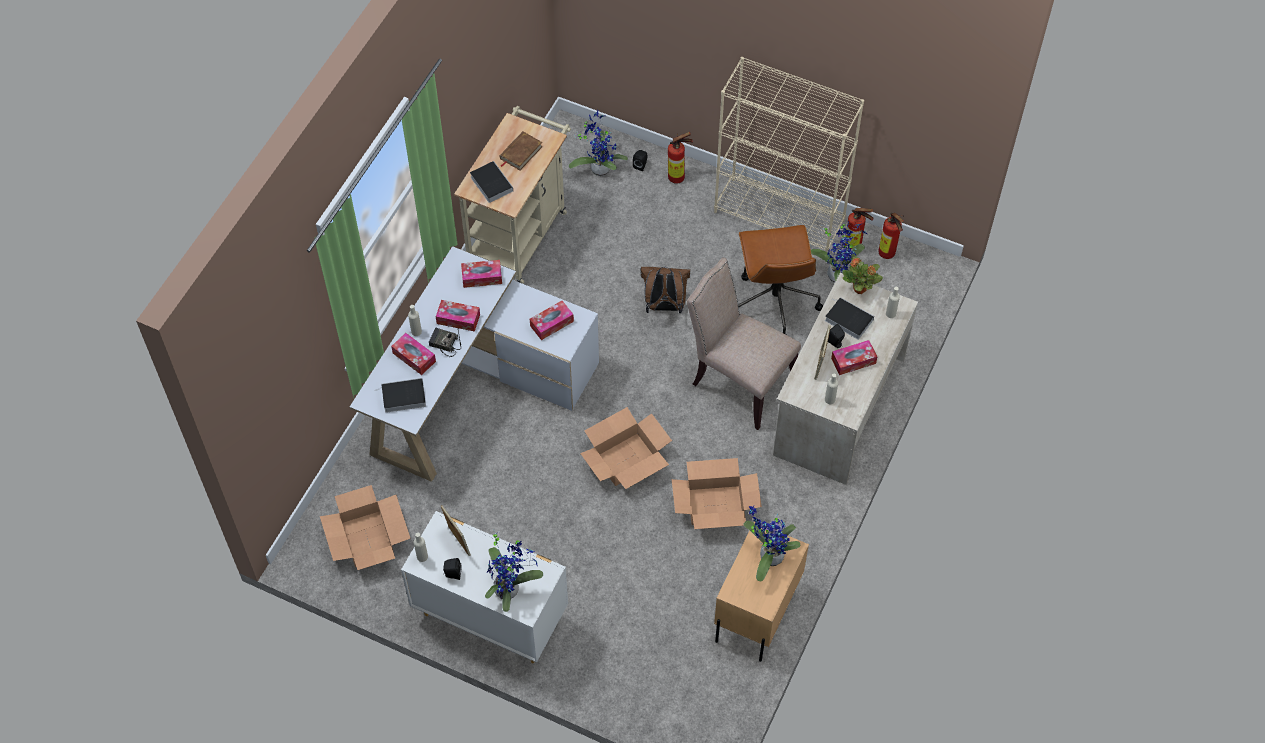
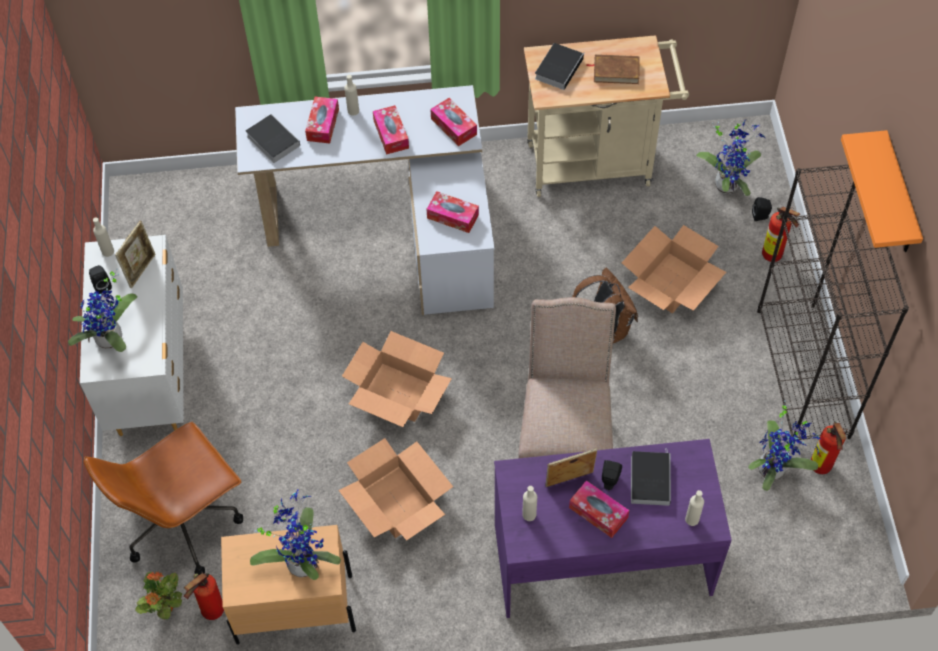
camera: 60 degrees right, 0 degrees up
(367, 539) = (176, 232): cardboard box -> cardboard box (670, 283)
(444, 344) = (354, 139): radio -> none
(774, 302) = (688, 426): brown office chair -> brown office chair (184, 523)
(780, 216) = (803, 373): beige bookcase -> black bookcase
(797, 51) = (899, 197): none -> orange shelf
(838, 406) = (601, 557): beige desk -> purple desk
(860, 289) = (702, 470): potted plant -> potted plant (165, 607)
(887, 255) = (840, 506): fire extinguisher -> fire extinguisher (210, 612)

